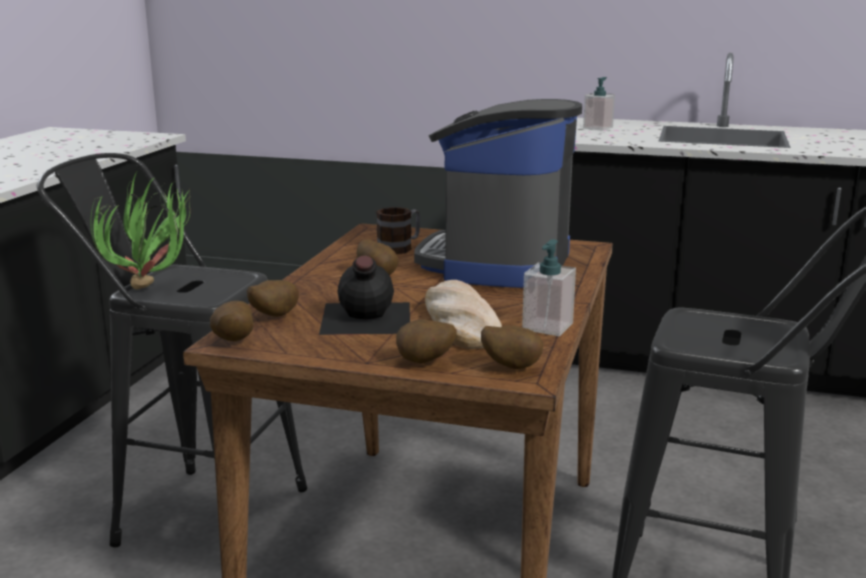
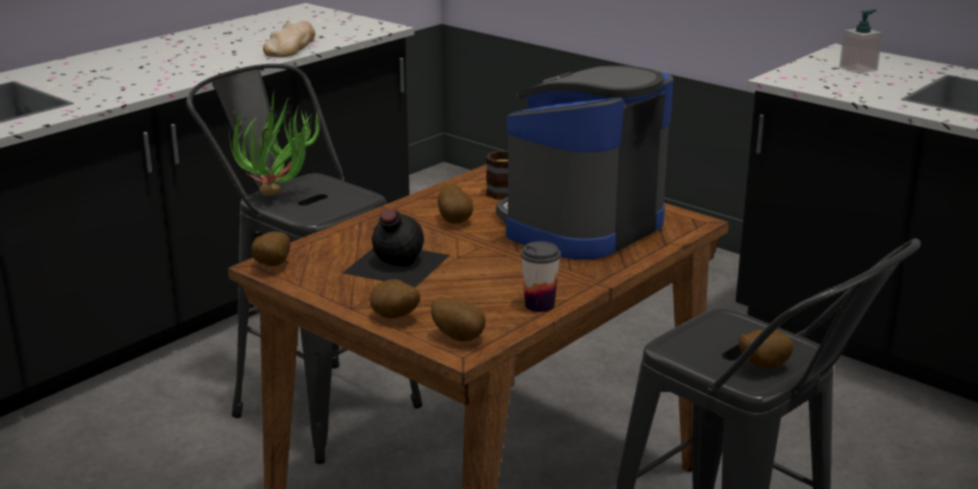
camera: 25 degrees right, 5 degrees up
(272, 316) = (324, 247): potato -> potato (761, 366)
(460, 322) = (469, 285): bread -> bread (290, 45)
(547, 327) = (539, 305): soap dispenser -> cup

